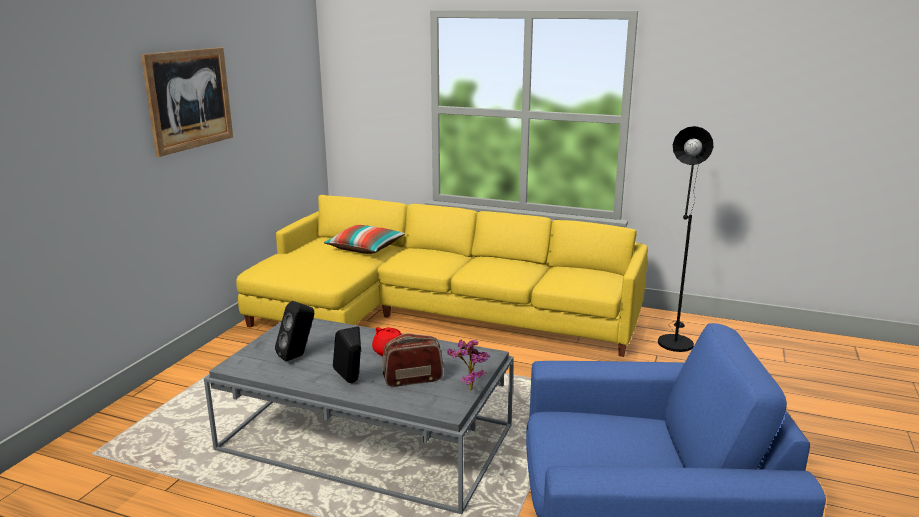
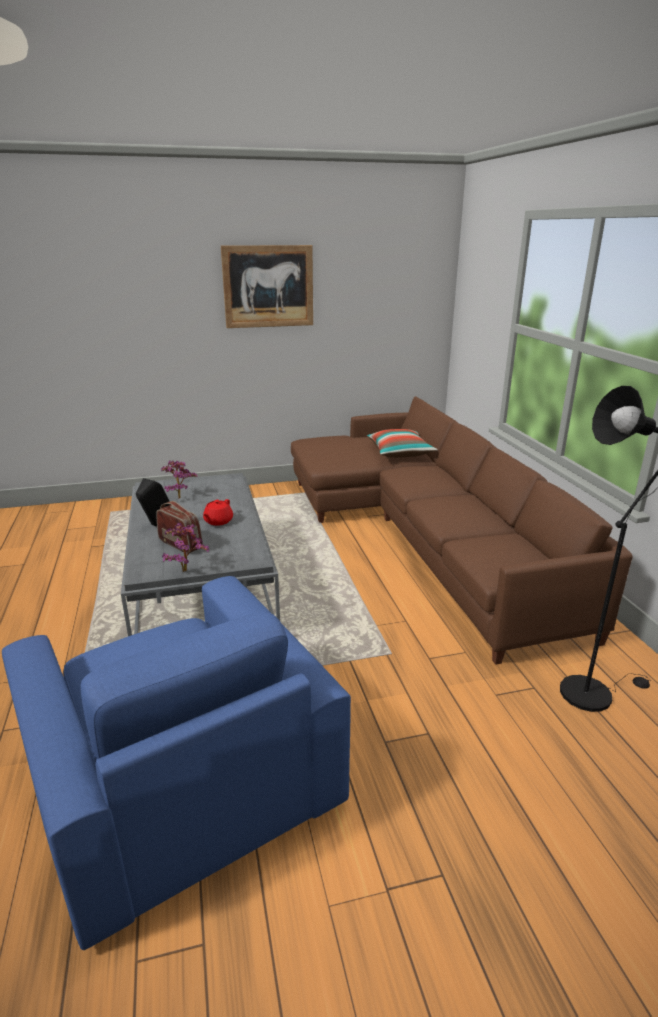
camera: 55 degrees right, 5 degrees up
(298, 356) = (179, 497): black speaker -> potted plant
(430, 312) = (423, 533): yellow sofa -> brown sofa

